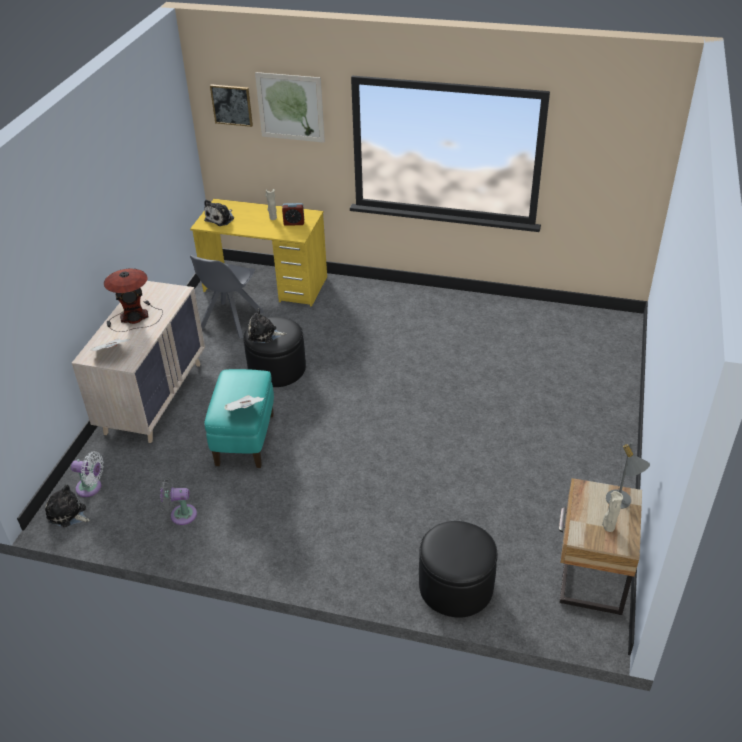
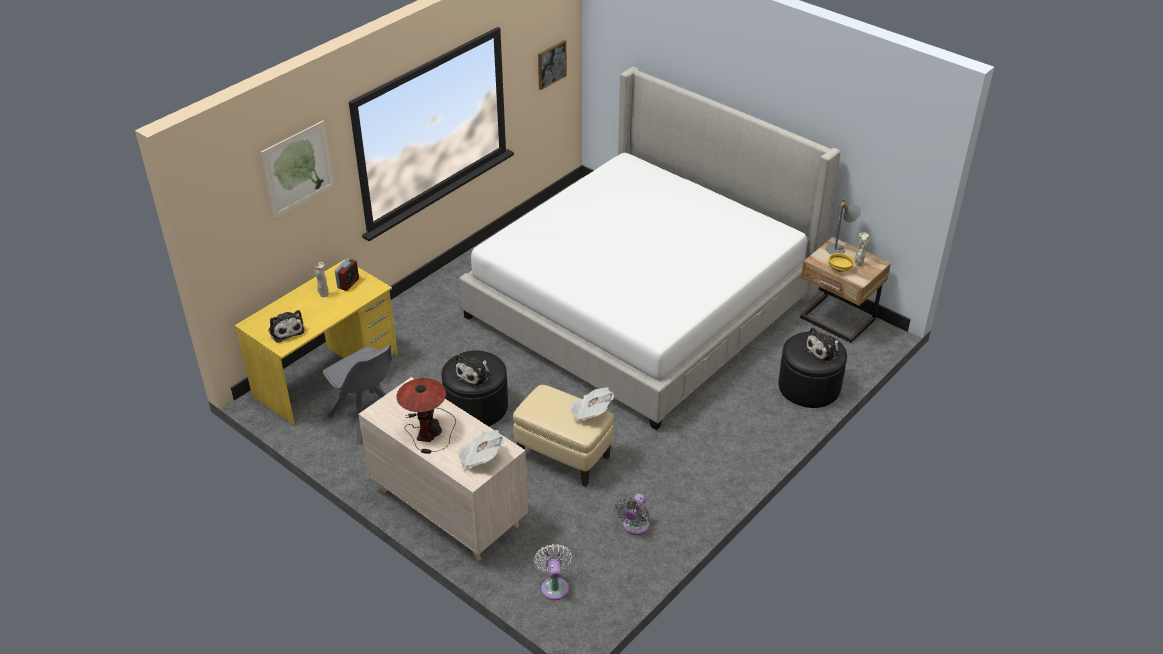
camera: 65 degrees left, 0 degrees up
(68, 514) = (581, 611): plush toy -> plush toy (823, 351)
(91, 488) = (554, 586): white fan -> white fan turned 45 degrees counterclockwise
(232, 105) = (239, 203): picture -> picture (551, 64)
(245, 439) = (563, 457): turquoise ottoman -> beige ottoman
(485, 417) = (641, 305): none -> bed
(583, 513) = (840, 269): none -> yellow bowl

